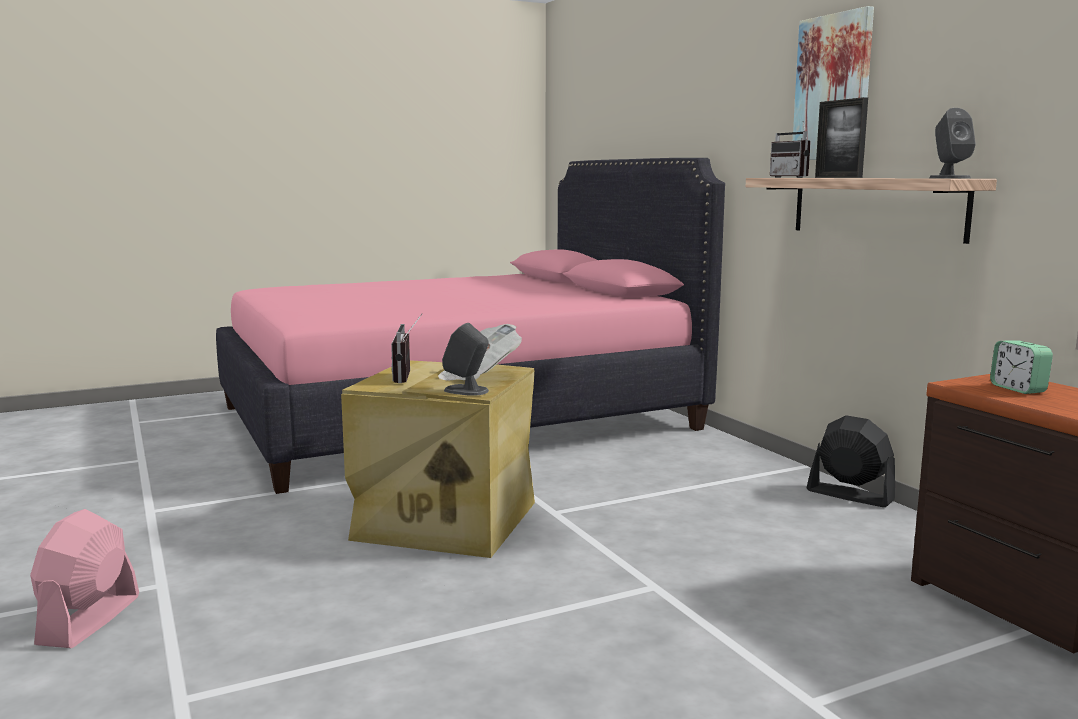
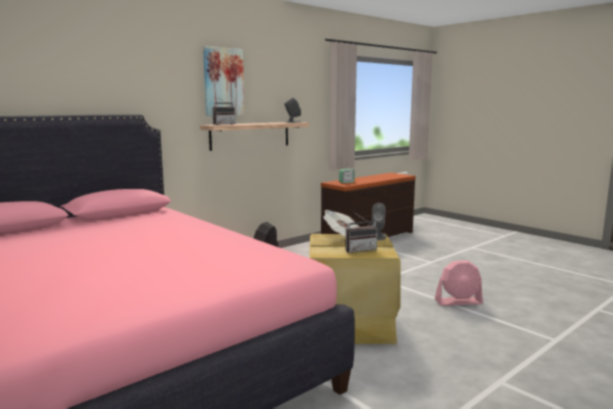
camera: 105 degrees left, 0 degrees up
(89, 620) = (552, 387): pink fan -> pink fan (458, 302)
(838, 177) = (243, 123): picture frame -> none

